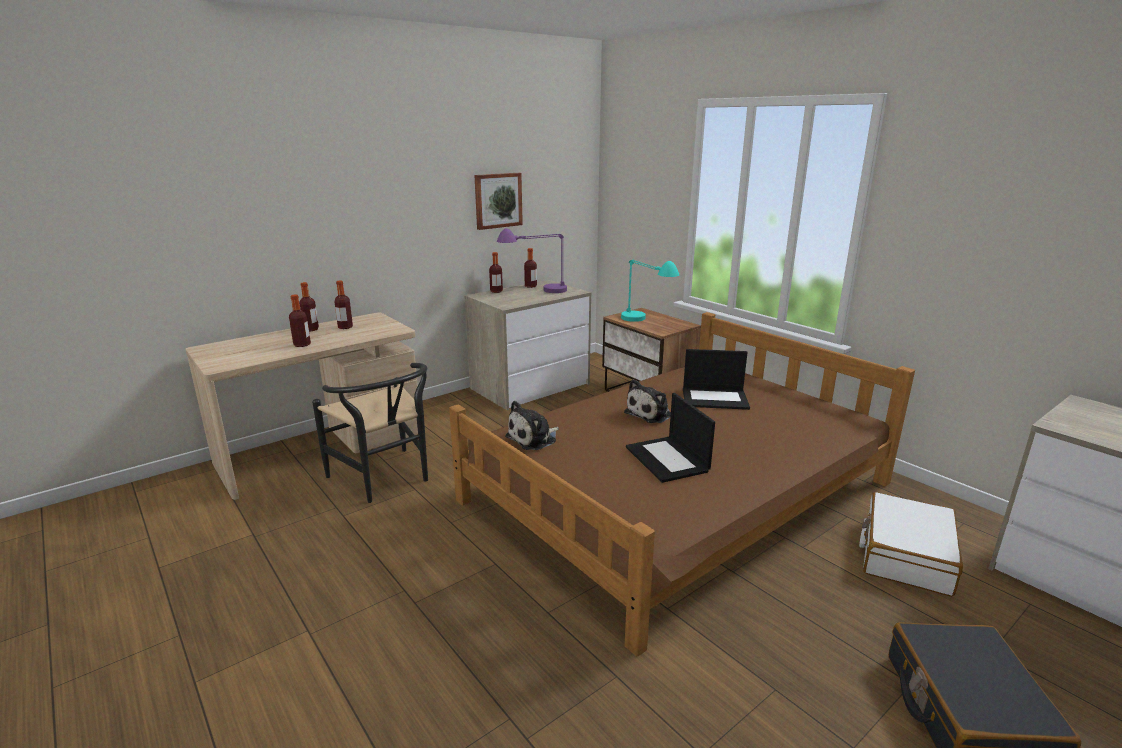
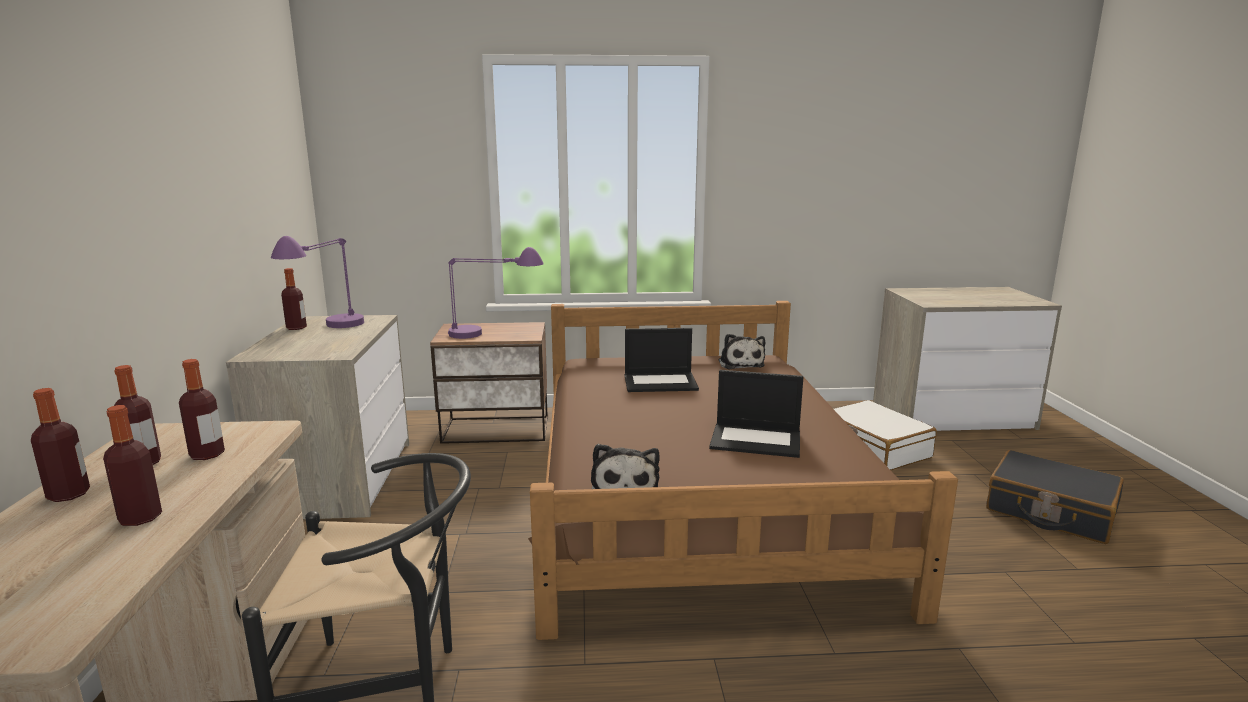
camera: 55 degrees left, 5 degrees down
(496, 291) = (264, 345): bottle -> bottle (207, 455)
(498, 200) = (233, 196): picture -> none
(646, 323) = (493, 335): turquoise table lamp -> purple table lamp
(650, 413) = (651, 415): plush toy -> plush toy (740, 363)
(715, 398) = (661, 382): laptop -> laptop turned 45 degrees clockwise

